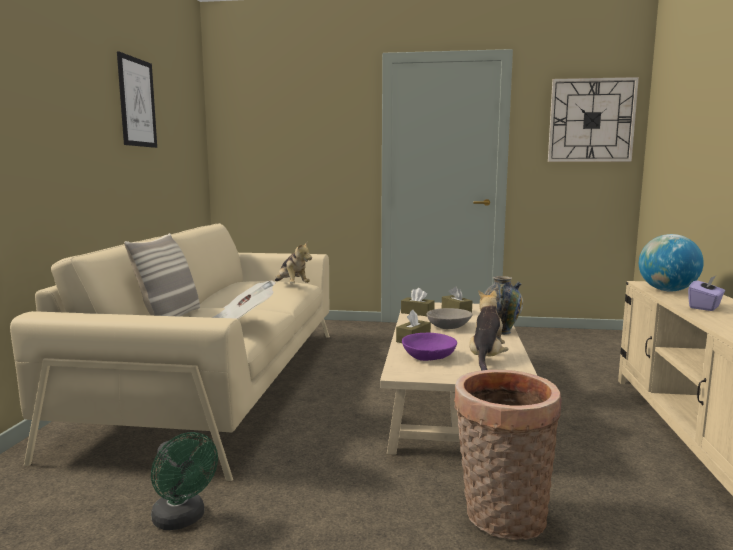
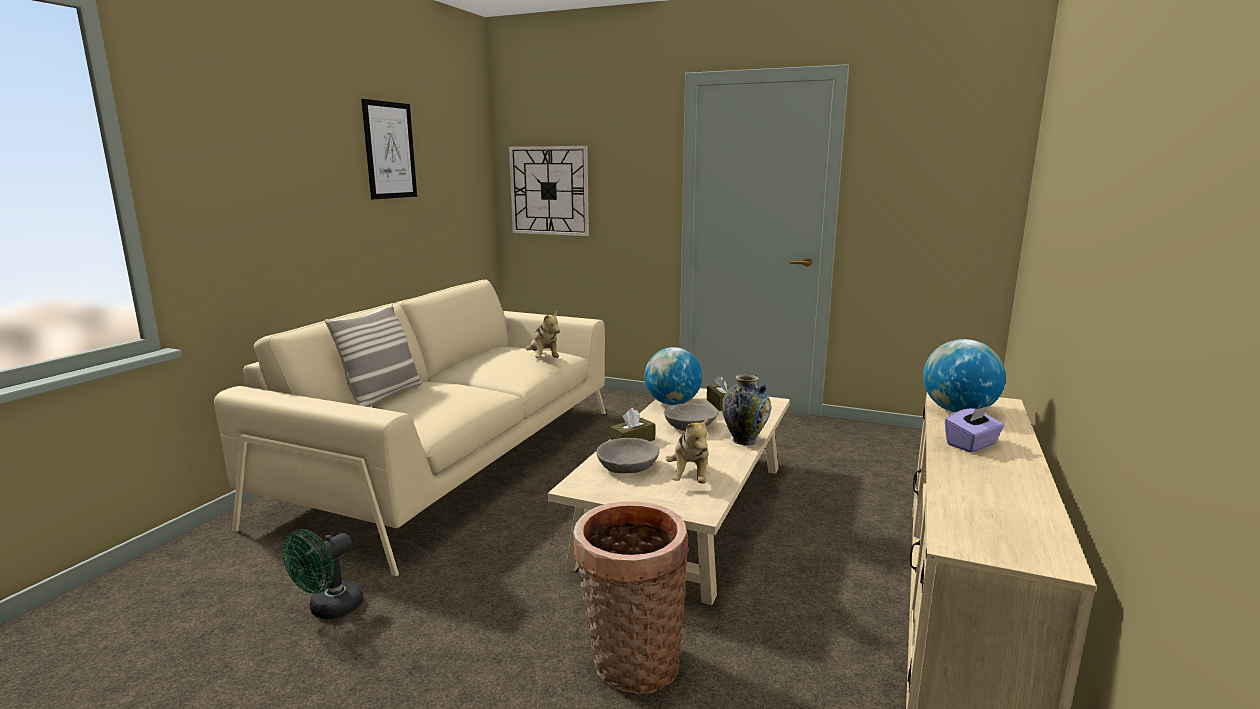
camera: 15 degrees right, 5 degrees up
(183, 519) = (329, 610): green fan -> green fan turned 60 degrees clockwise
(242, 321) = (444, 407): newspaper -> none
(417, 313) = (672, 403): brown tissue box -> globe
(429, 356) = (628, 467): purple bowl -> grey bowl
(486, 358) = (690, 477): plush toy -> plush toy turned 150 degrees clockwise
(591, 120) = (952, 159): wall clock -> wall clock (549, 190)

